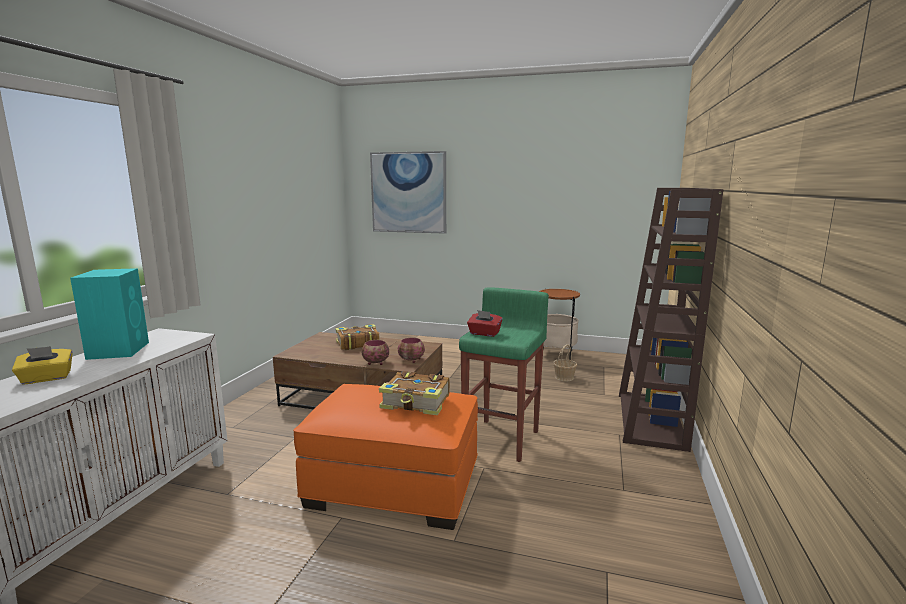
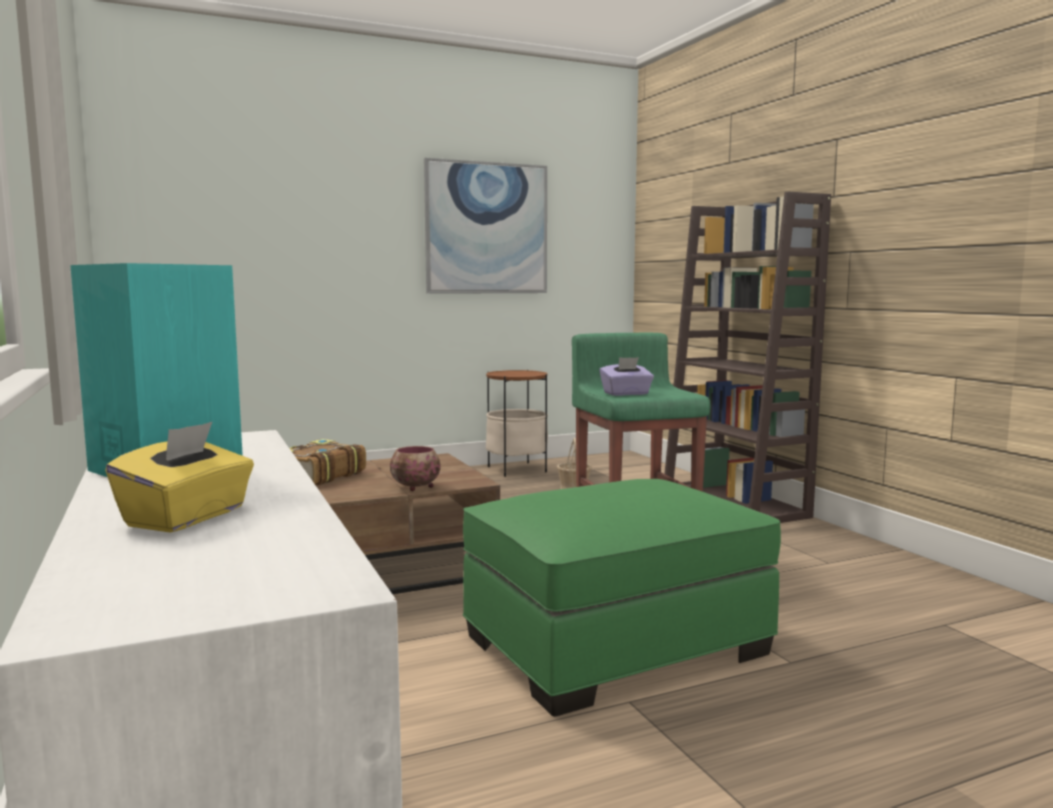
camera: 40 degrees left, 5 degrees down
(395, 485) = (617, 644): orange ottoman -> green ottoman
(408, 192) = (239, 219): picture -> picture (486, 228)
(411, 360) = (461, 475): bowl -> none
(416, 403) = (653, 489): book -> none
(484, 333) = (626, 394): red tissue box -> purple tissue box

